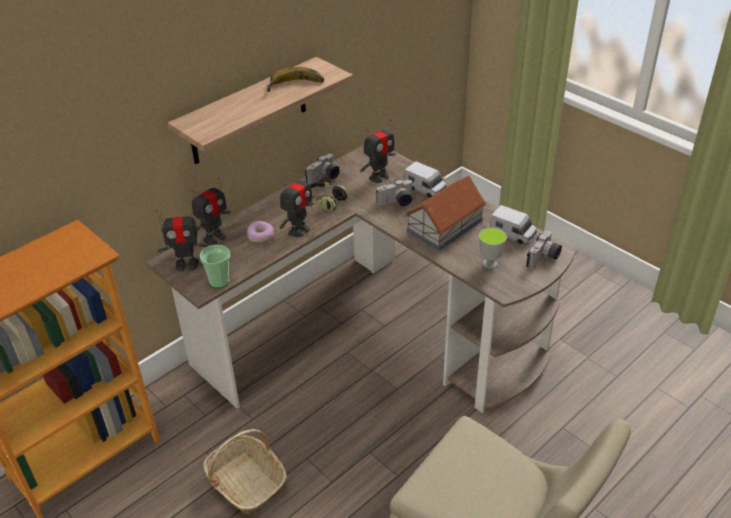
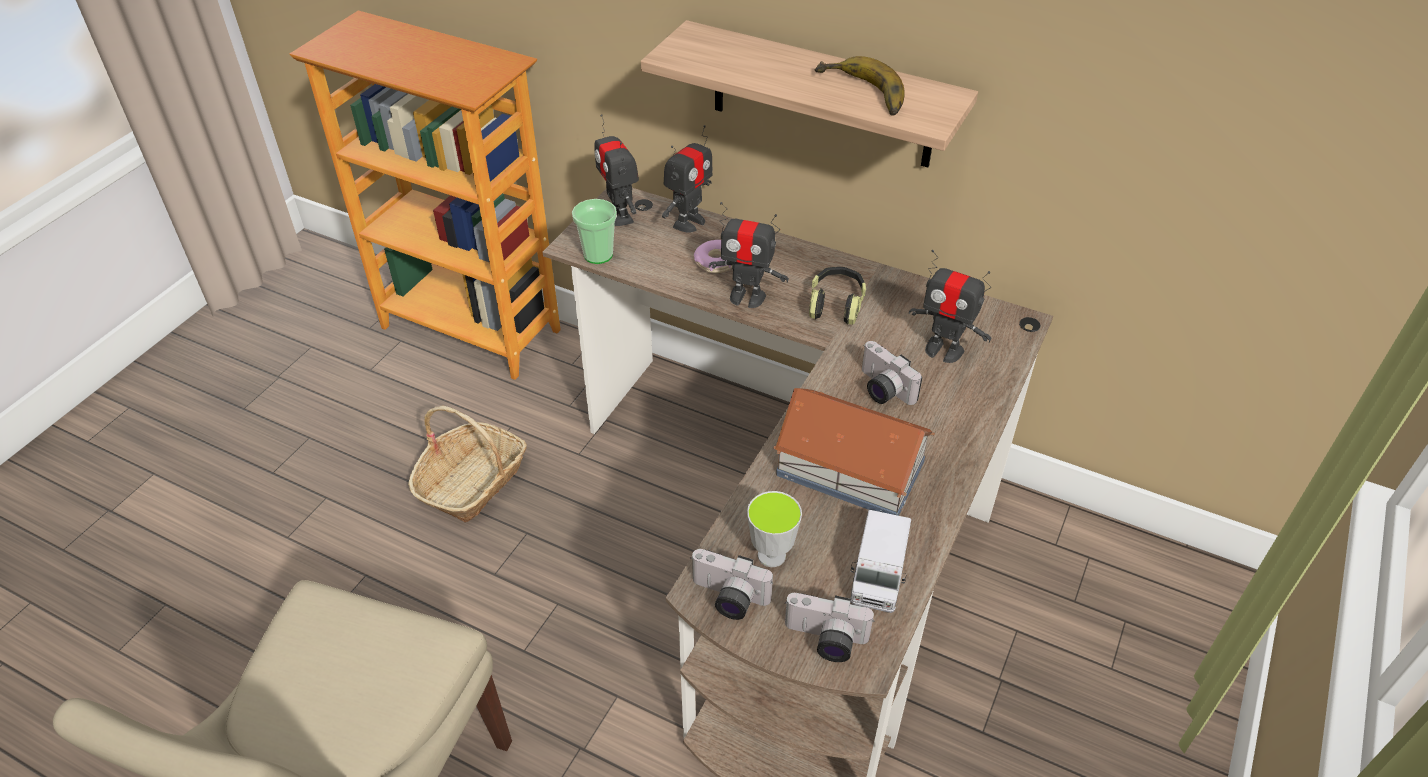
camera: 70 degrees right, 5 degrees up
(214, 238) = (689, 222): toy robot -> toy robot turned 75 degrees counterclockwise
(324, 178) = (898, 288): camera -> camera (727, 599)
(425, 189) = (945, 418): toy truck -> none

